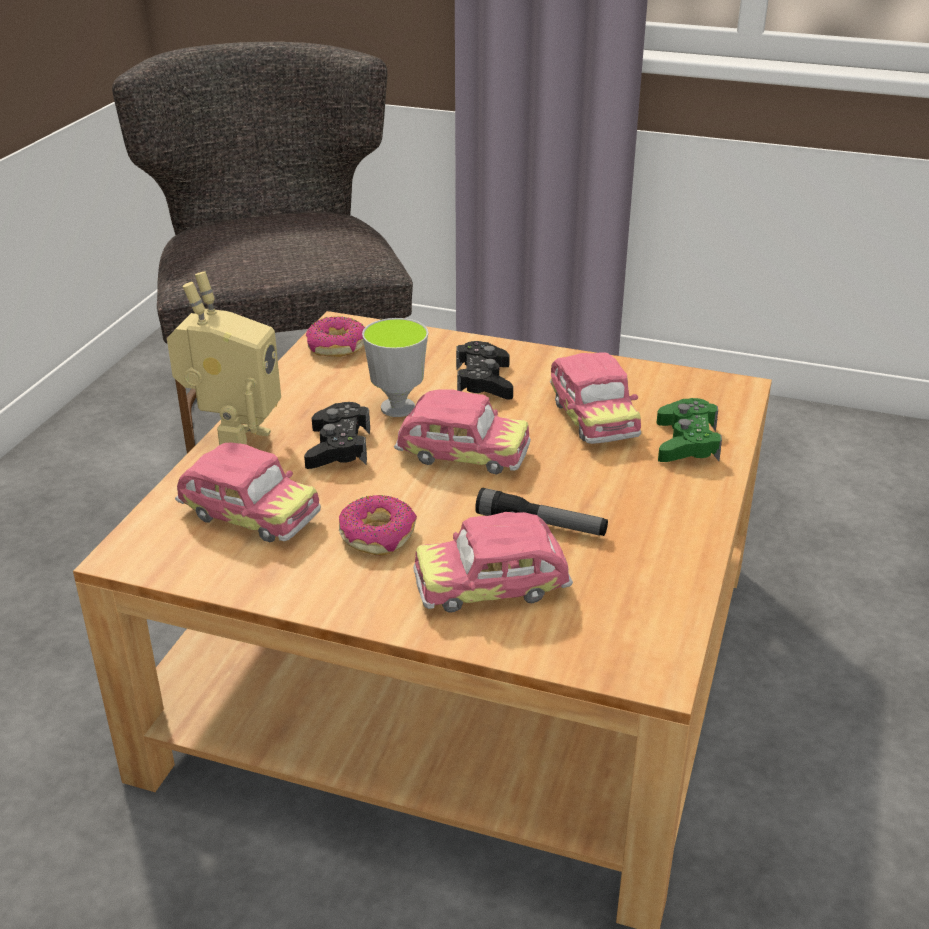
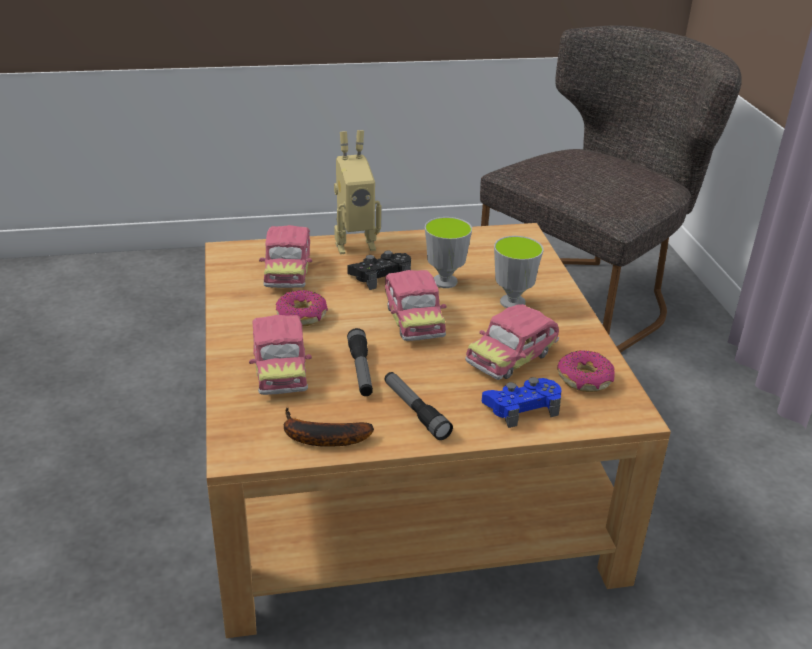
camera: 60 degrees right, 0 degrees up
(337, 347) = (495, 240): donut -> donut (584, 380)
(484, 381) = (512, 302): black game controller -> cup
(491, 587) = (280, 369): toy car -> toy car turned 150 degrees counterclockwise
(650, 511) = (415, 411): none -> flashlight
(661, 596) = (319, 438): none -> banana
(686, 442) = (522, 407): green game controller -> blue game controller

